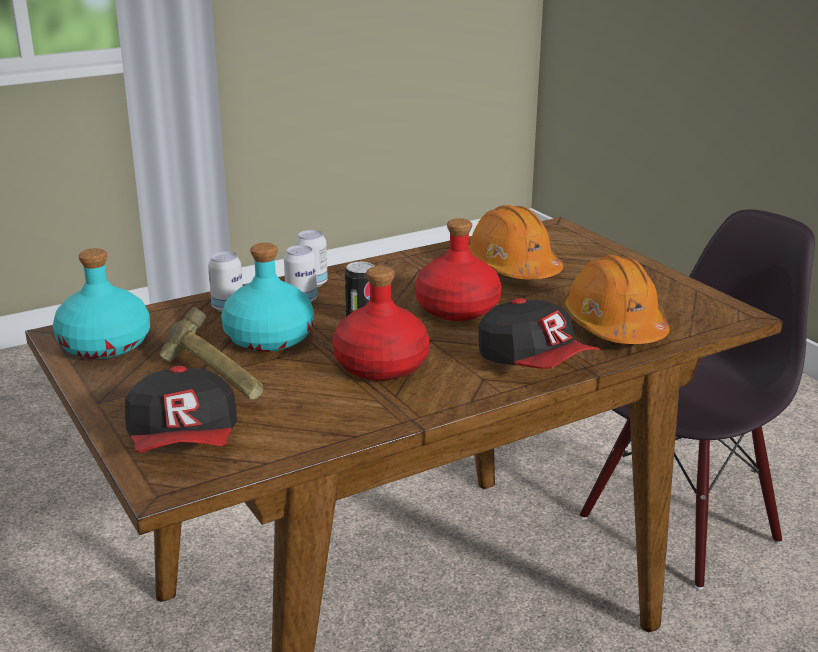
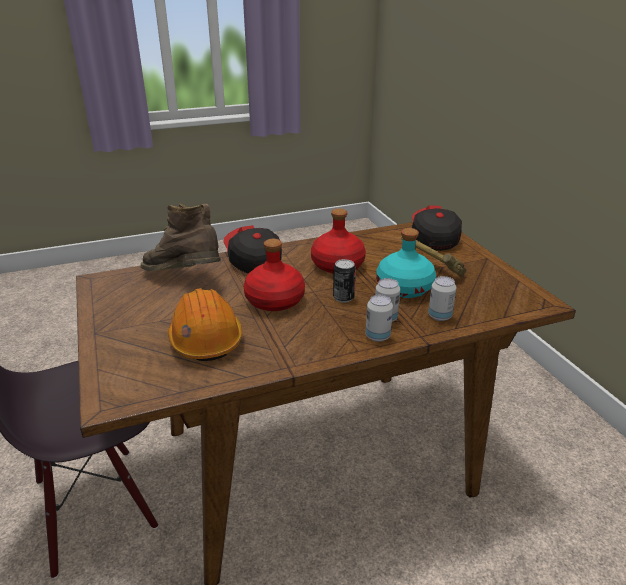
camera: 170 degrees left, 5 degrees up
(105, 345) = (508, 291): turquoise bottle -> none
(614, 326) = (185, 278): orange hard hat -> brown boot

